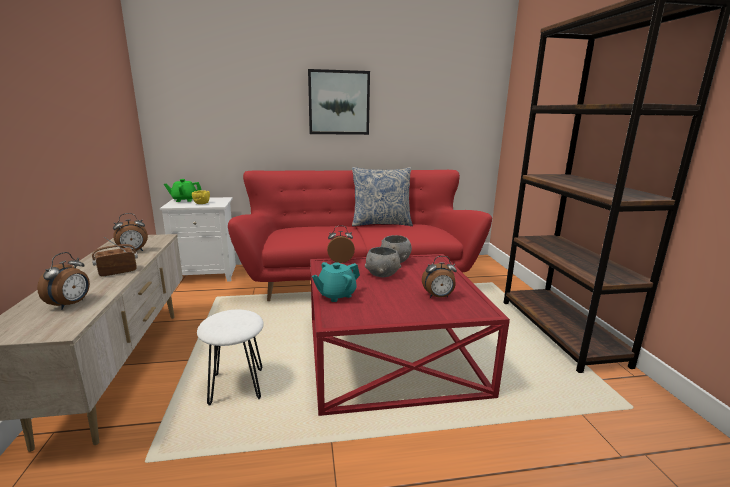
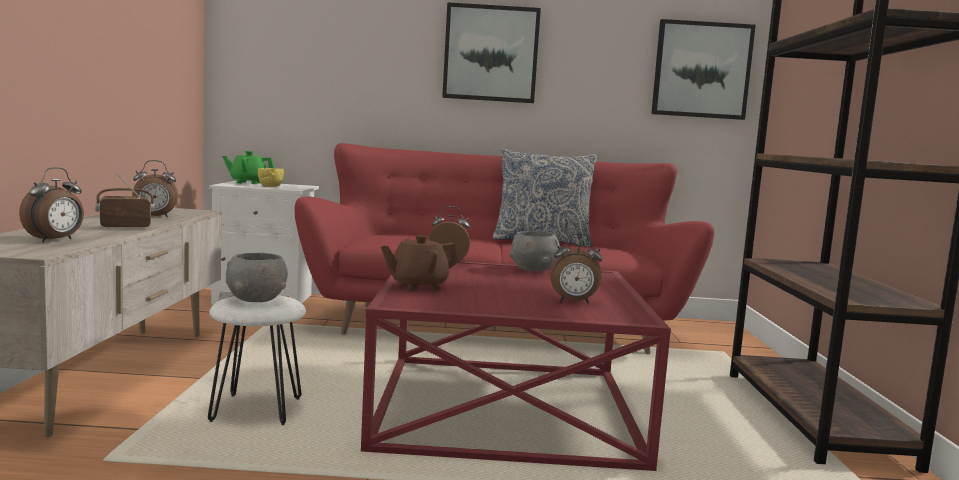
camera: 10 degrees right, 10 degrees down
(336, 295) = (418, 286): turquoise teapot -> brown teapot
(382, 274) = (502, 278): grey bowl -> grey bowl (255, 300)
(469, 108) = (701, 70): none -> picture

